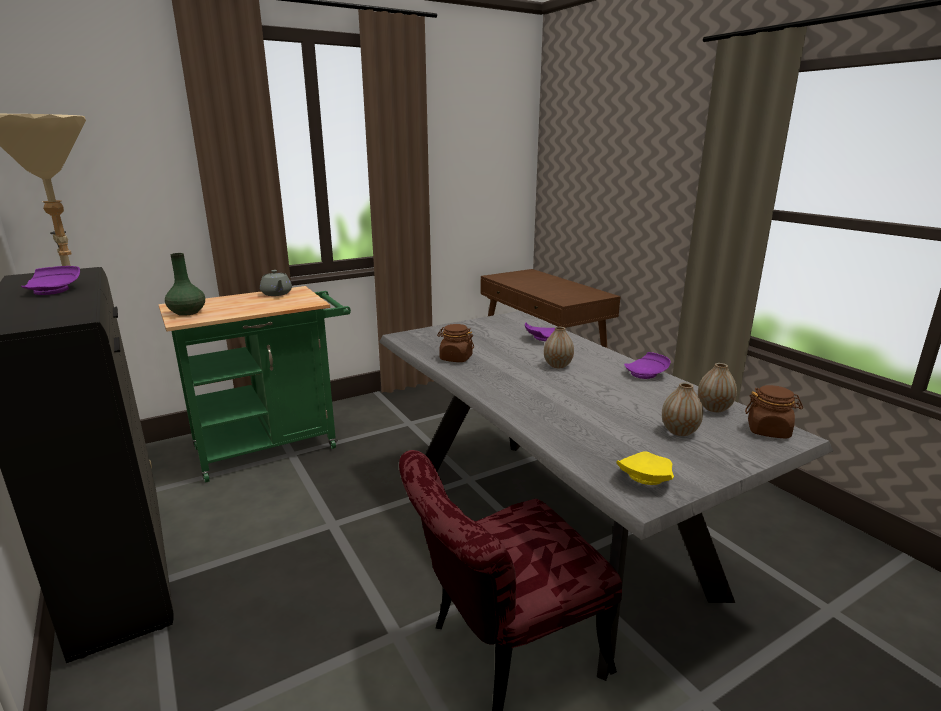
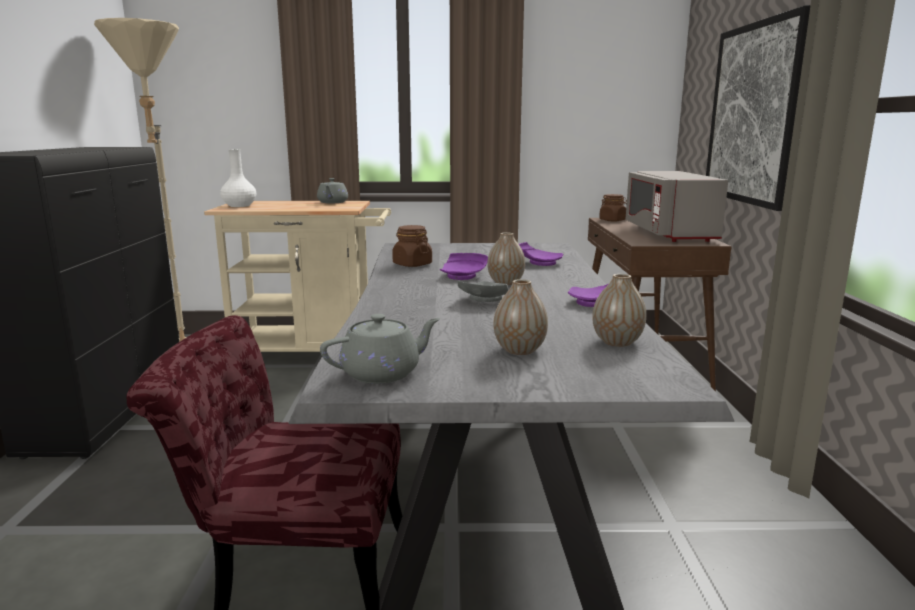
camera: 30 degrees right, 5 degrees down
(54, 290) = (77, 149): purple plate -> purple plate (463, 276)
(187, 312) = (239, 206): green vase -> white vase
(275, 445) = (313, 356): green cart -> beige cart
(564, 288) = (668, 233): none -> grey microwave
(575, 387) = (484, 299): none -> grey plate
(632, 200) = (754, 114): none -> picture
(644, 478) = (382, 373): yellow plate -> grey teapot
(768, 430) = (647, 373): brown jar -> brown jar (612, 220)

